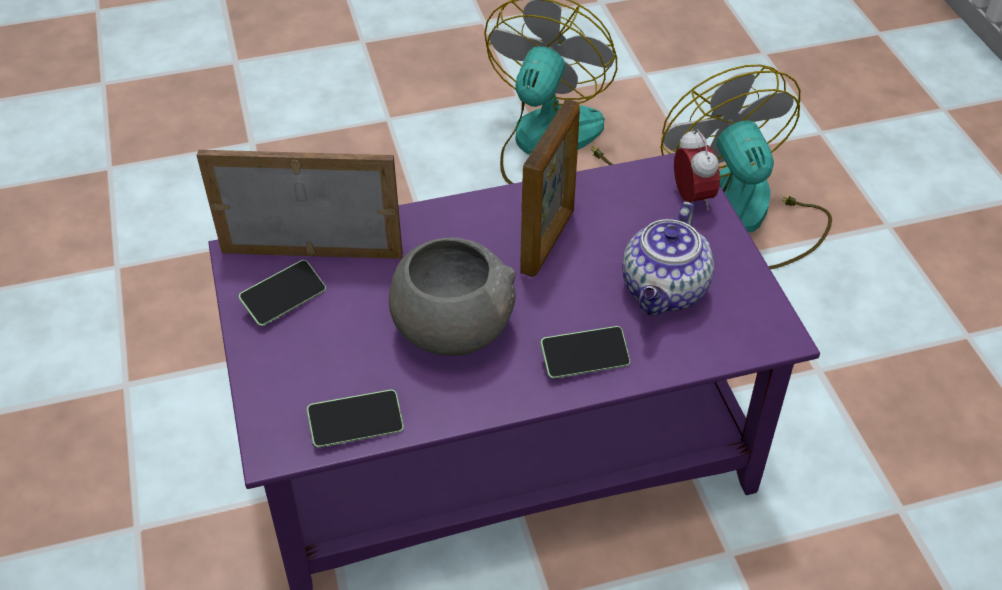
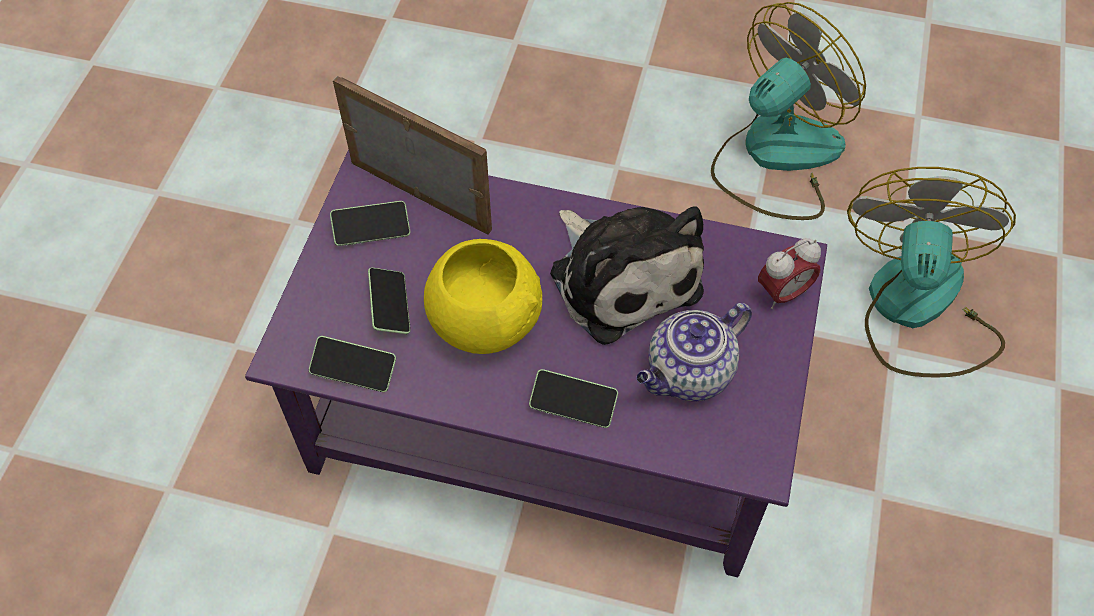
camera: 30 degrees right, 10 degrees up
(352, 357) = (390, 306): none -> phone
(451, 329) = (484, 320): grey bowl -> yellow bowl
(548, 241) = (621, 276): picture frame -> plush toy
(692, 198) = (782, 293): alarm clock -> alarm clock turned 45 degrees clockwise

